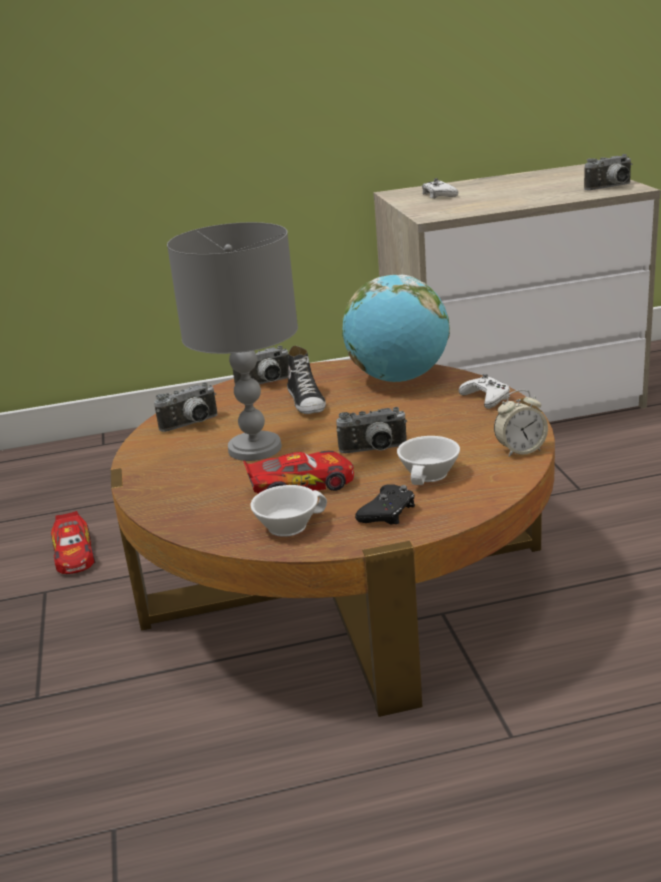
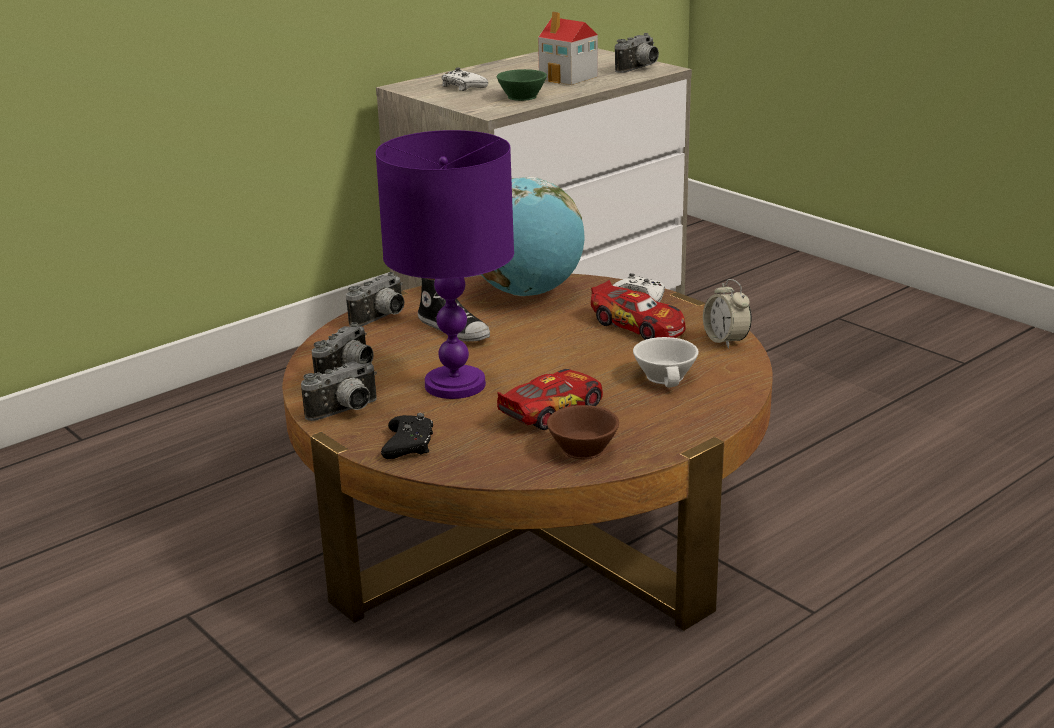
camera: 30 degrees left, 0 degrees up
(74, 554) = (181, 568): toy car -> toy car (638, 326)
(256, 448) = (456, 384): grey table lamp -> purple table lamp
(288, 524) = (582, 447): white cup -> brown cup
(374, 451) = (586, 365): camera -> camera (346, 412)
(388, 512) = (667, 417): black game controller -> black game controller (409, 444)
(472, 205) = (519, 96): none -> green cup
(520, 450) = (726, 340): alarm clock -> alarm clock turned 105 degrees clockwise
(537, 192) = (569, 78): none -> toy house

